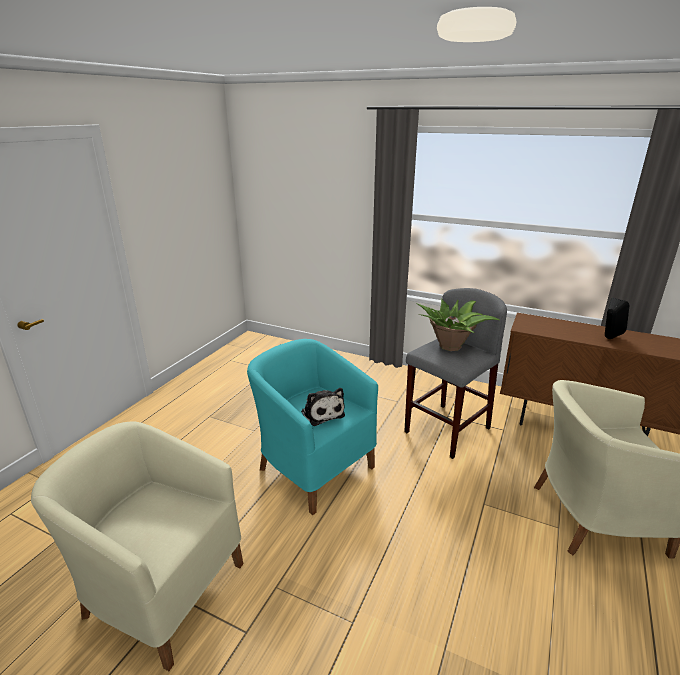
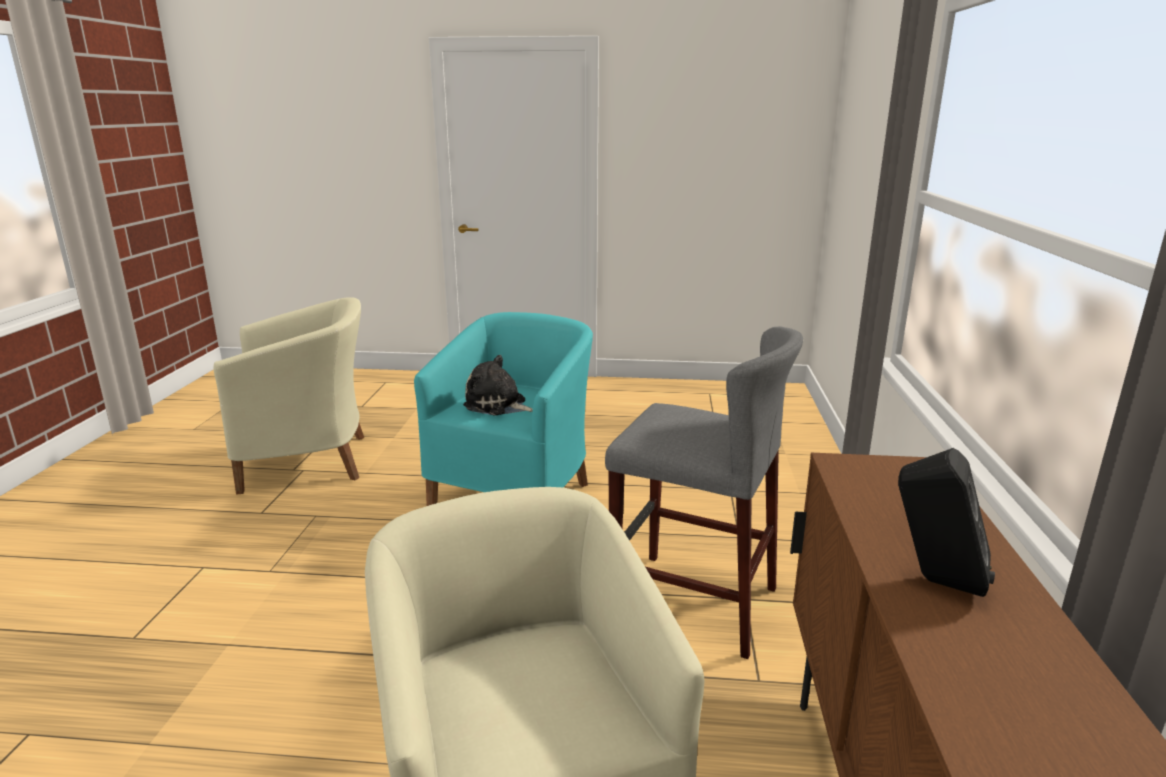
camera: 70 degrees right, 5 degrees down
(161, 589) = (309, 462): beige armchair -> beige armchair turned 75 degrees clockwise
(322, 413) = (498, 405): plush toy -> plush toy turned 75 degrees clockwise
(451, 346) = (705, 424): potted plant -> none

